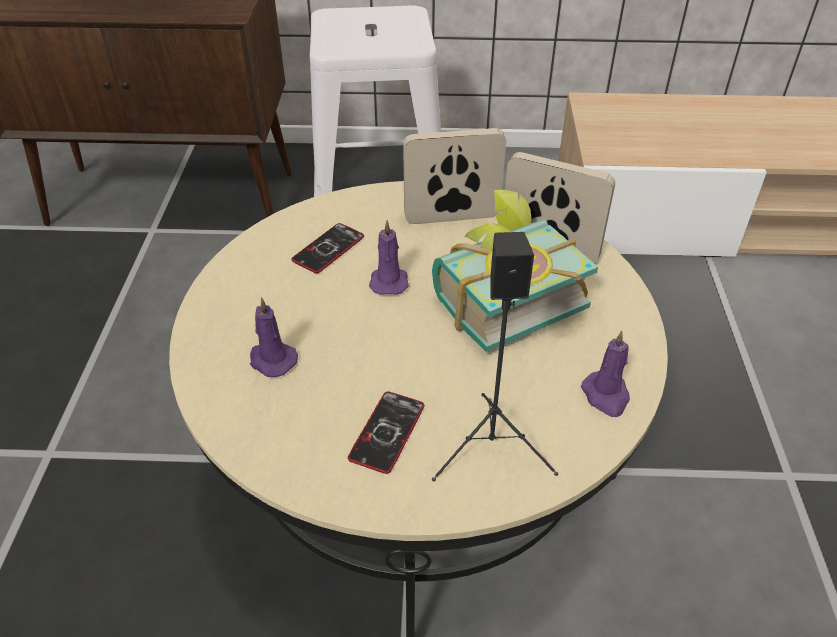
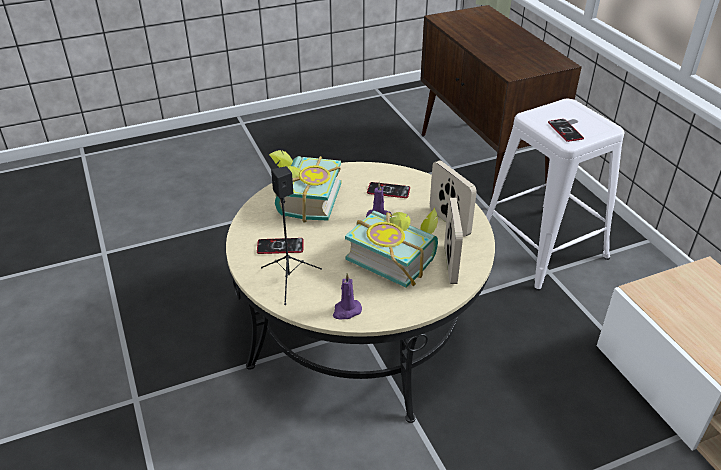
camera: 65 degrees right, 5 degrees down
(271, 360) = (302, 201): purple candle -> book
(389, 37) = (565, 131): none -> phone

